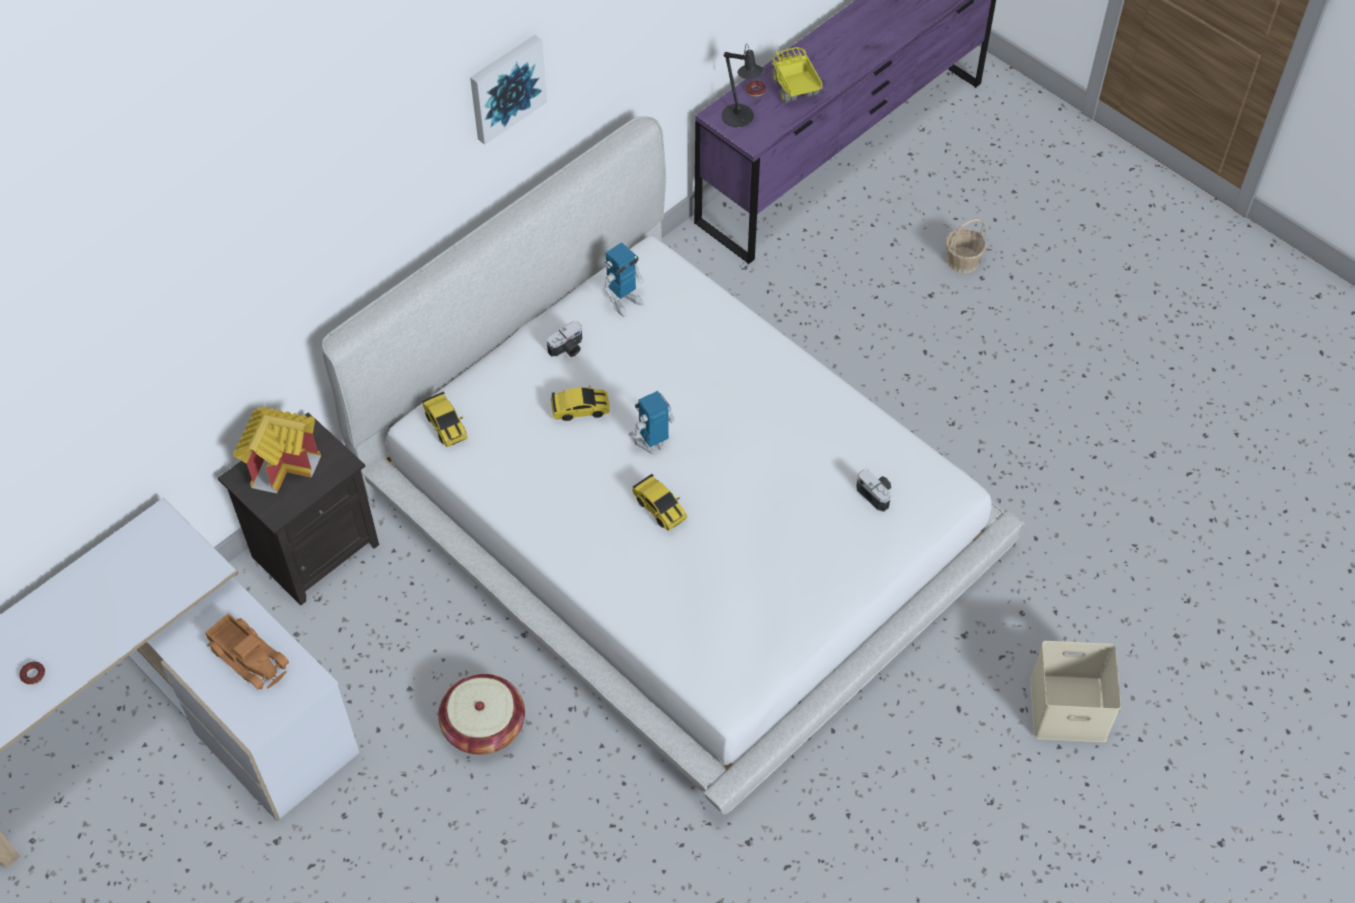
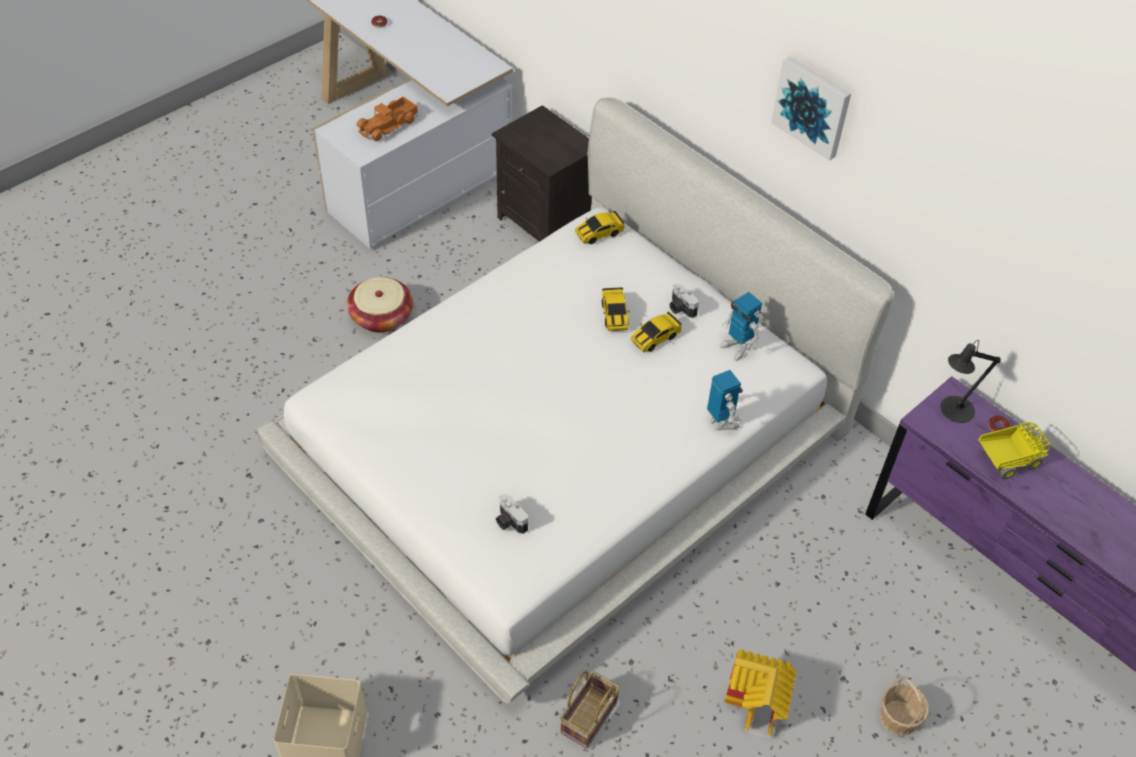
camera: 90 degrees right, 5 degrees down
(284, 464) = (552, 136): toy house -> toy house (757, 706)
(652, 444) = (574, 360): toy robot -> toy robot (721, 422)
(659, 508) = (505, 360): toy car -> toy car (655, 338)
(876, 494) = (509, 522): camera -> camera turned 90 degrees clockwise
(1004, 487) = (589, 719): none -> basket

